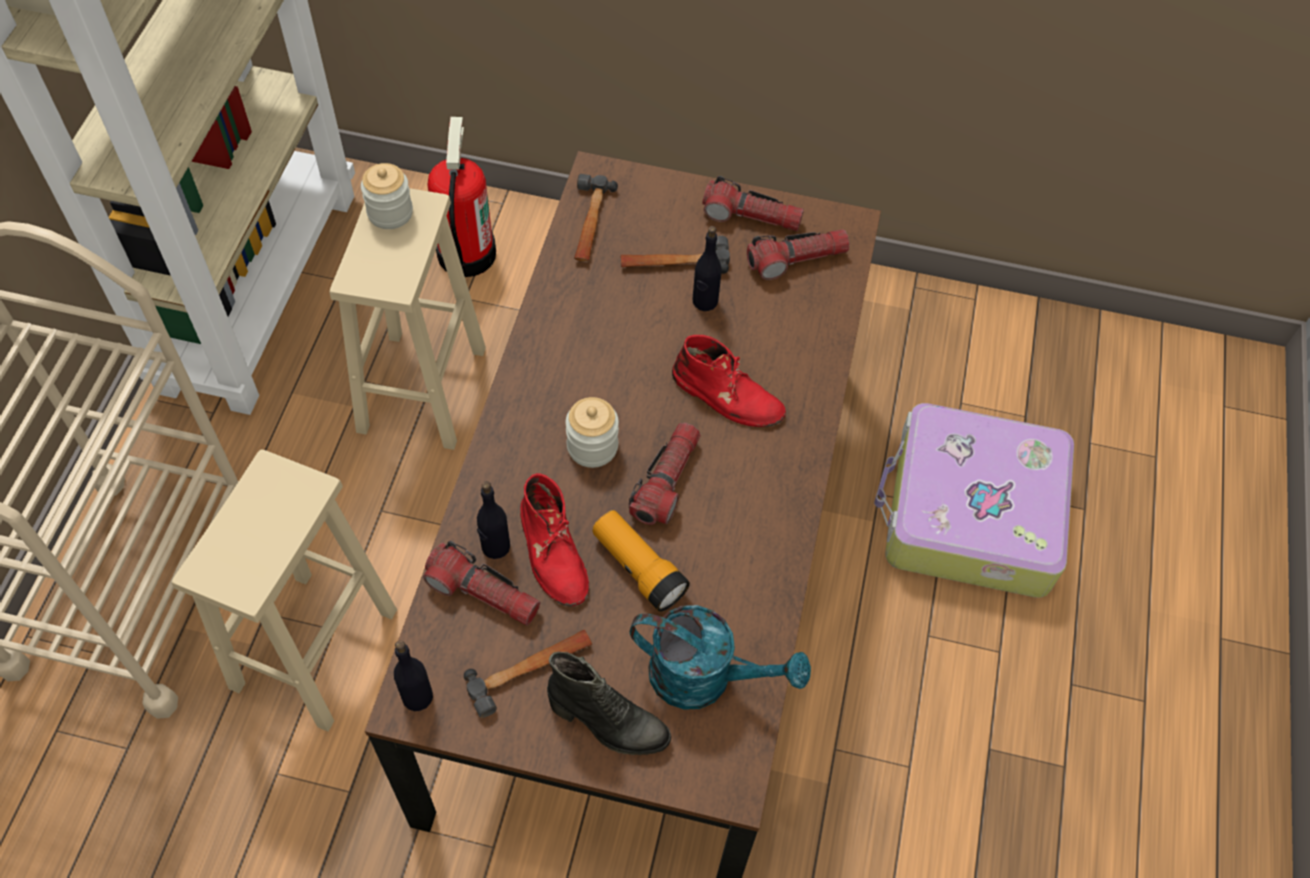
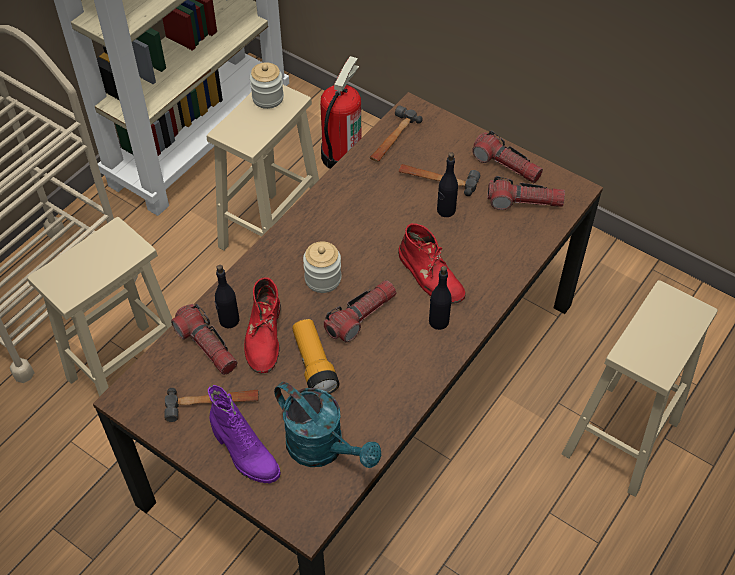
camera: 25 degrees right, 5 degrees down
(417, 696) = (134, 394): black bottle -> black bottle (438, 321)
(608, 724) = (245, 454): black boot -> purple boot
(969, 514) = (620, 439): suitcase -> beige stool

